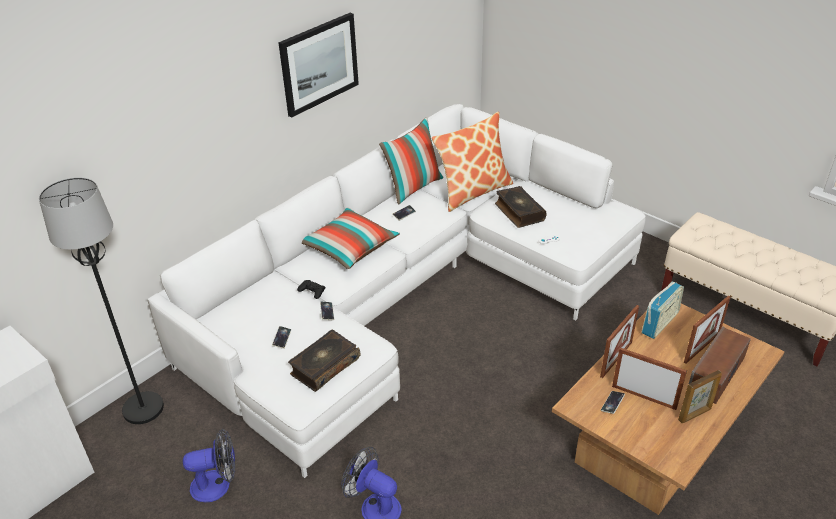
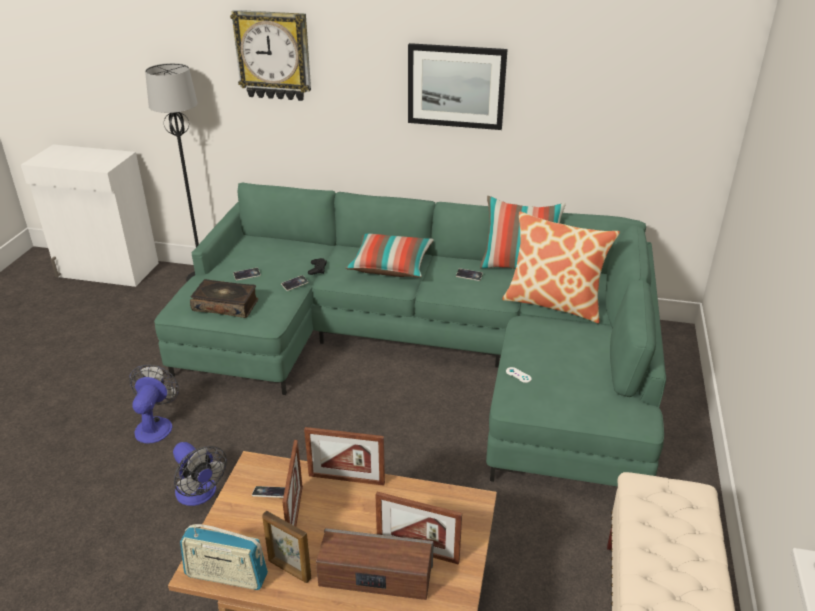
camera: 60 degrees right, 5 degrees down
(156, 116) = (273, 55): none -> wall clock
(217, 484) = (146, 340): fan -> fan (199, 495)
(408, 294) = (429, 352): white sofa -> green sofa
(518, 212) = (546, 341): book -> none
(660, 323) = (437, 502): radio -> radio (226, 576)

